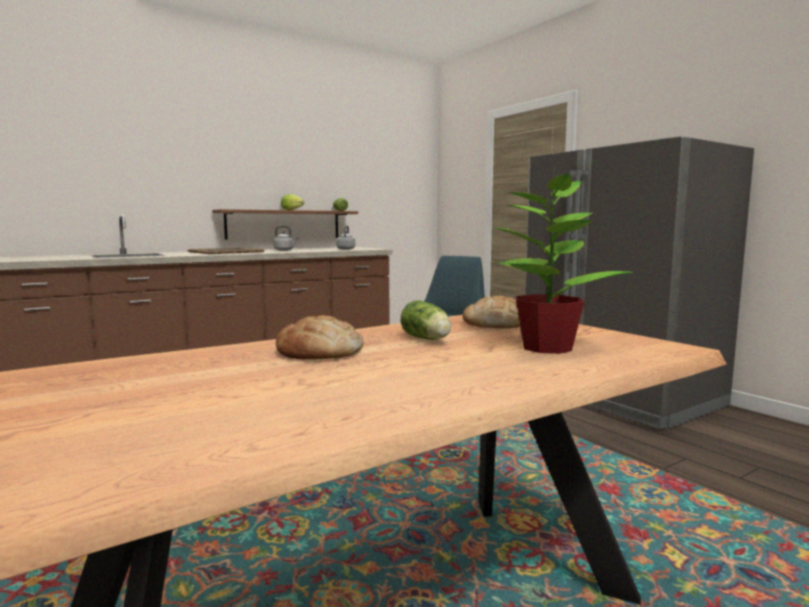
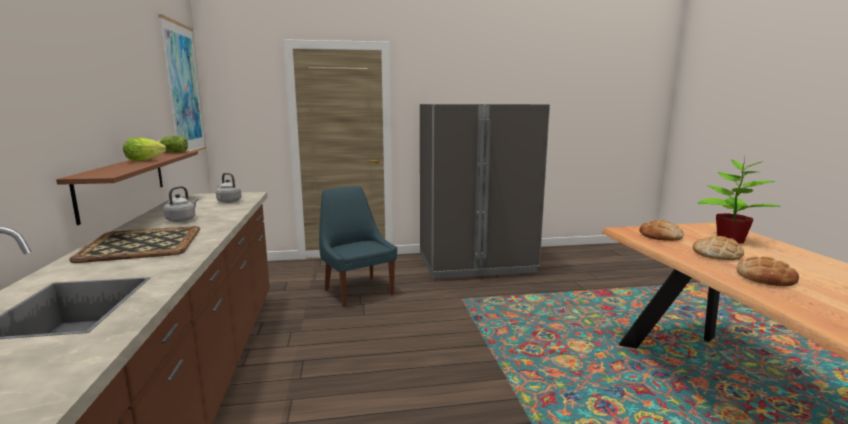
camera: 65 degrees left, 5 degrees up
(398, 167) = (183, 89): none -> picture
(427, 339) = (717, 254): lettuce -> bread

